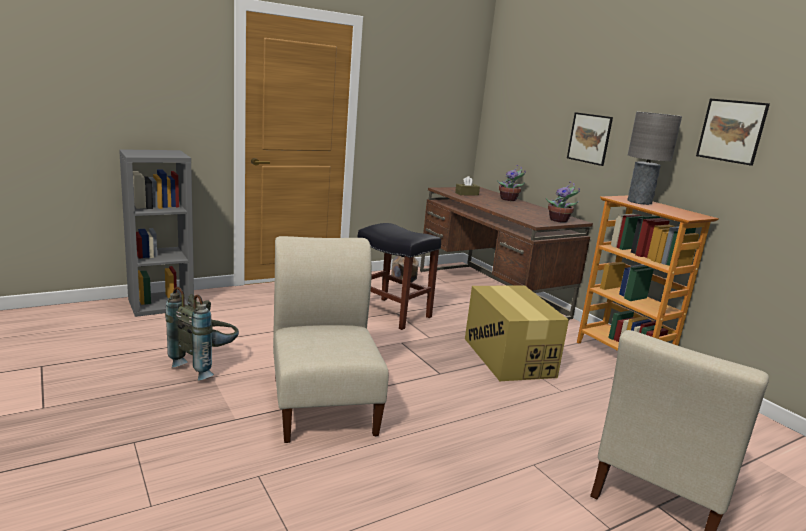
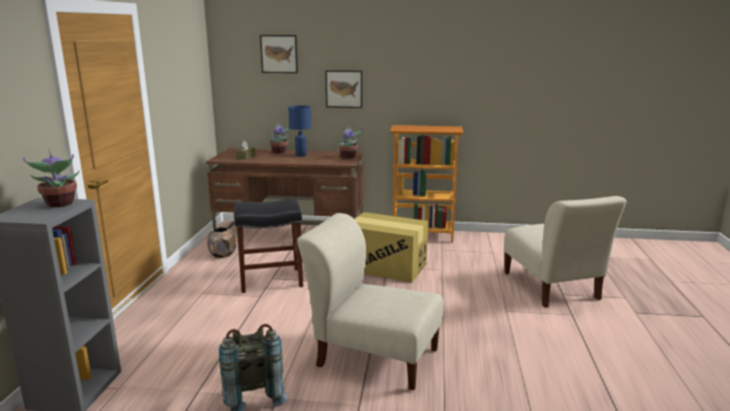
camera: 50 degrees left, 0 degrees up
(170, 154) = (59, 204): none -> potted plant
(518, 206) = (301, 155): none -> blue table lamp
(639, 202) = (413, 128): grey table lamp -> none
(731, 131) = (455, 70): picture -> picture (279, 54)

